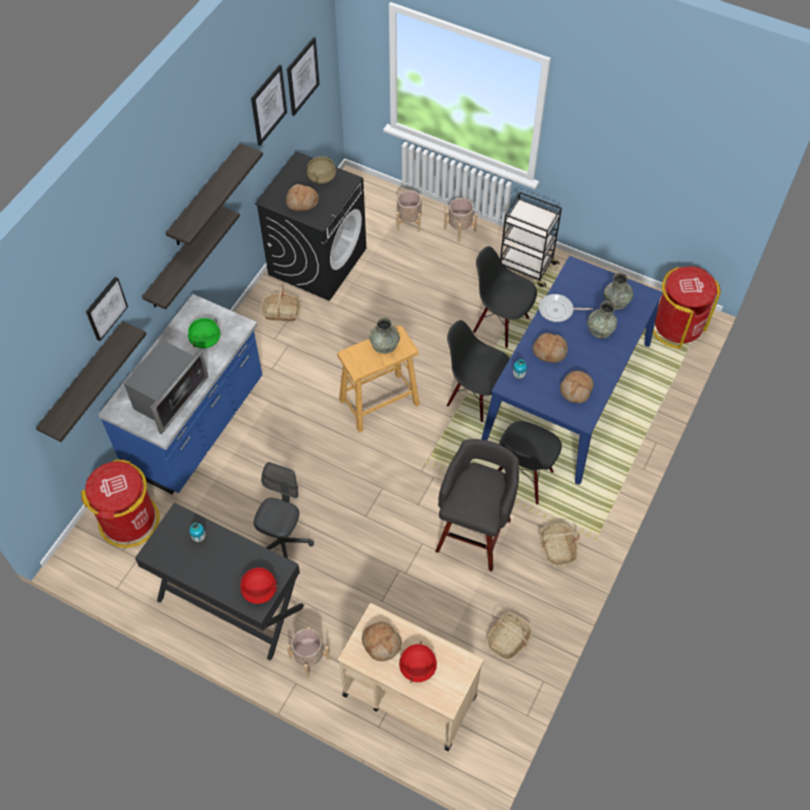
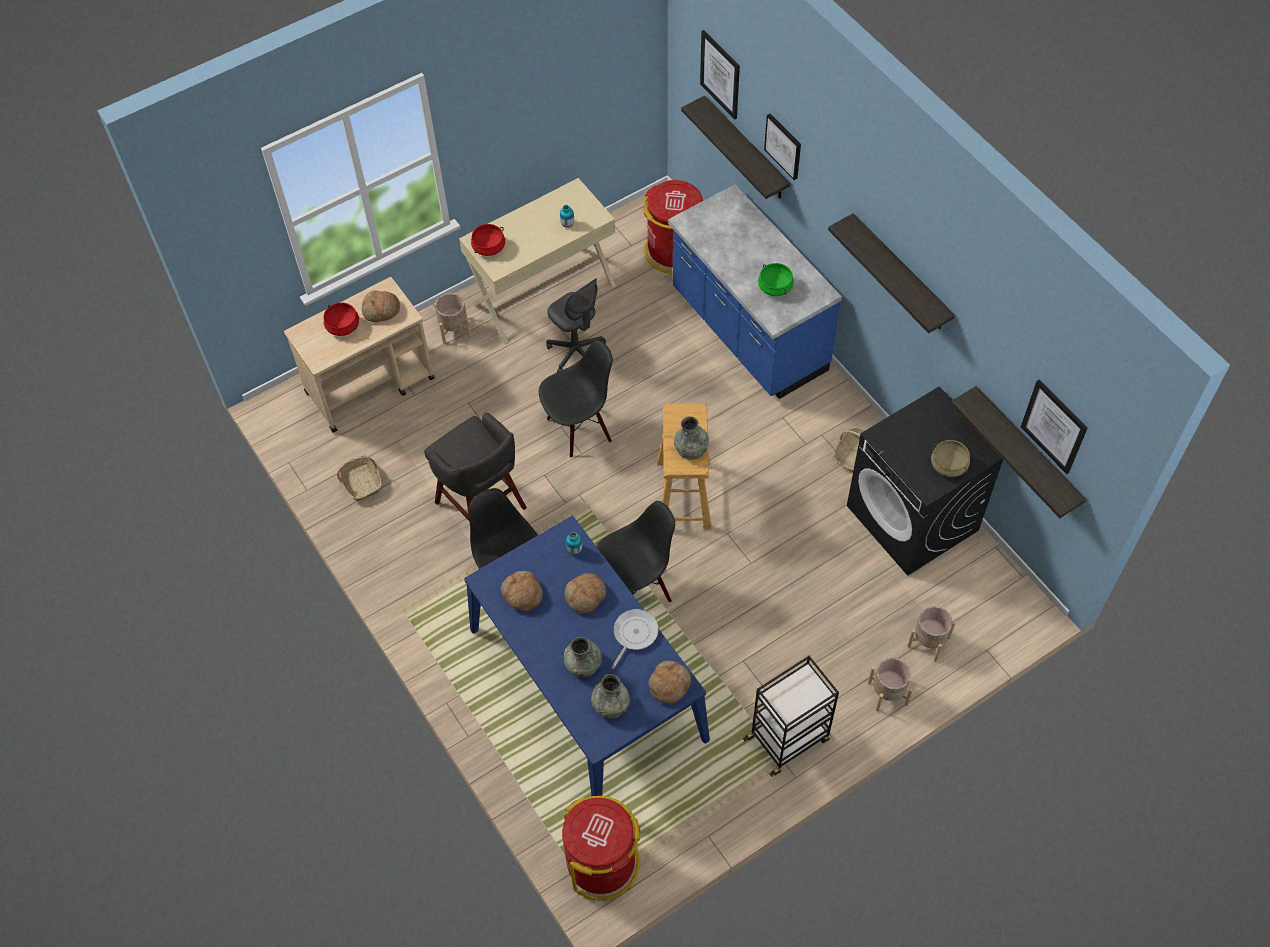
camera: 120 degrees right, 0 degrees up
(169, 396) = (722, 239): microwave -> none
(182, 258) = (857, 264): shelf -> shelf (1026, 451)
(229, 603) = (543, 293): black desk -> beige desk
(268, 105) = (1001, 358): picture -> picture (720, 74)
(302, 202) = (917, 430): bread -> bread (669, 684)
(501, 324) = (717, 664): black chair -> black chair (579, 429)
(557, 549) = (417, 570): basket -> none

